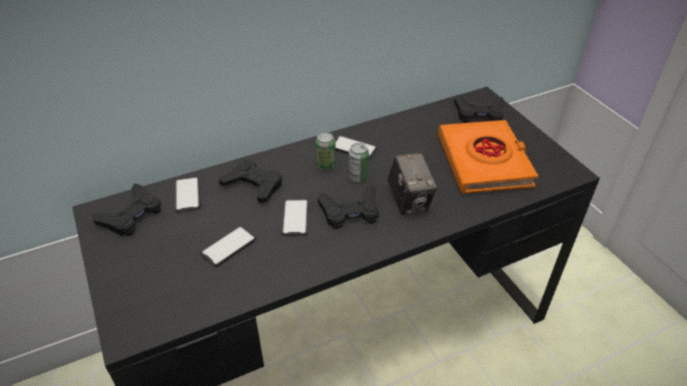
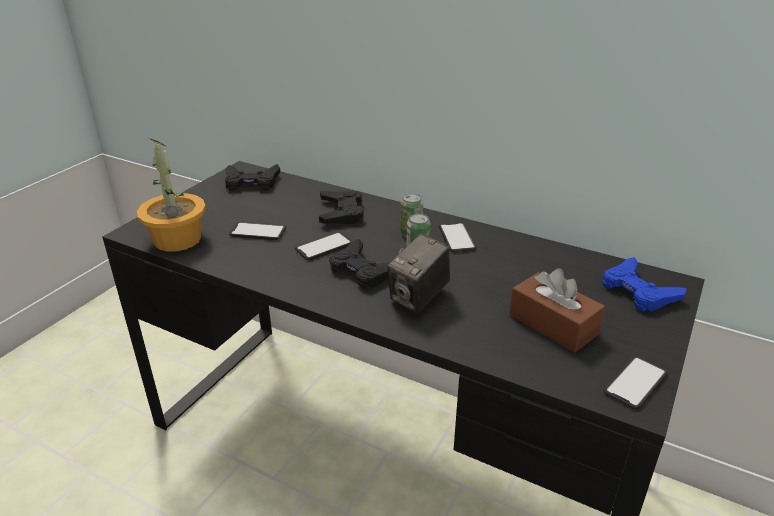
camera: 55 degrees right, 10 degrees down
(181, 306) = (177, 239): none -> potted plant
(187, 194) = (297, 192): phone -> phone (635, 383)
(479, 114) = (638, 291): black game controller -> blue game controller
(484, 161) = (553, 324): orange book -> brown tissue box

